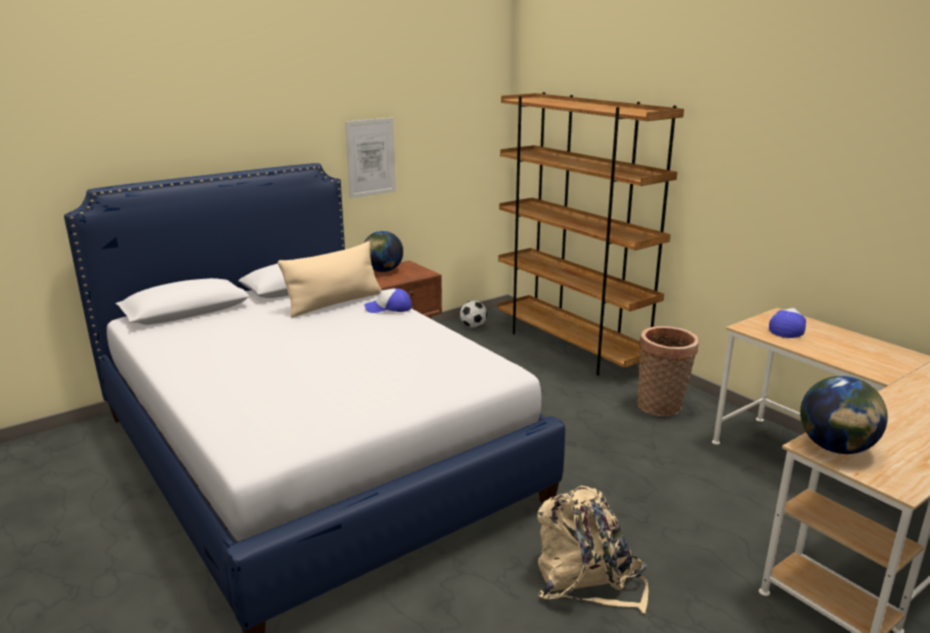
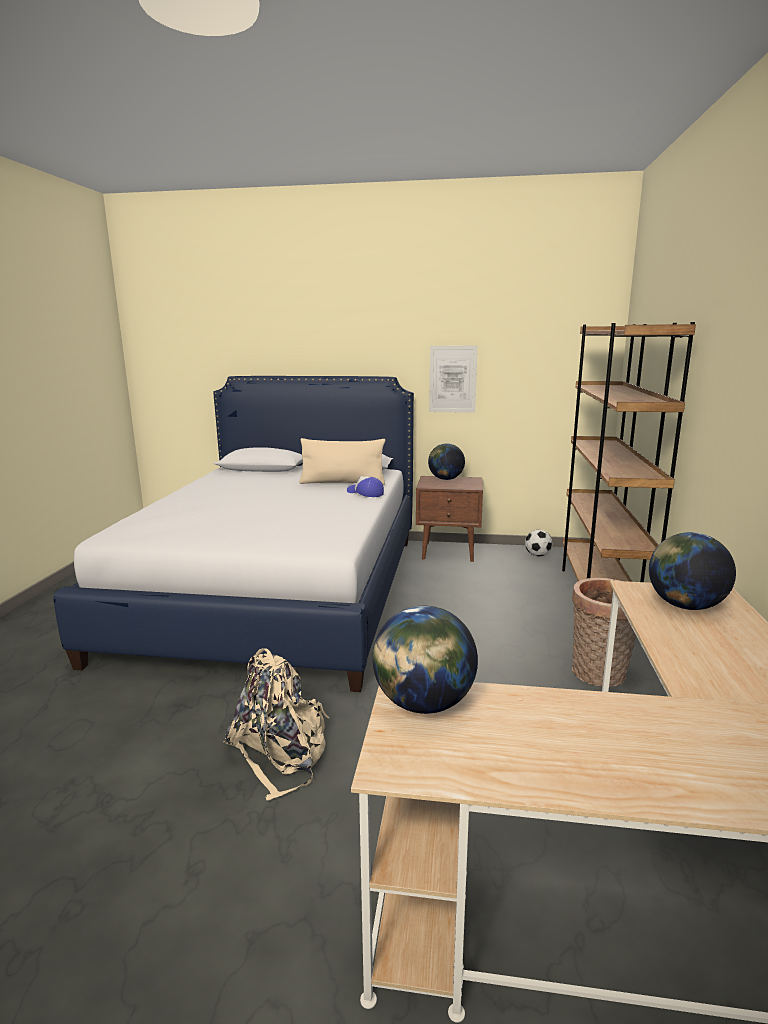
camera: 45 degrees right, 5 degrees down
(788, 329) = (685, 605): cap -> globe

